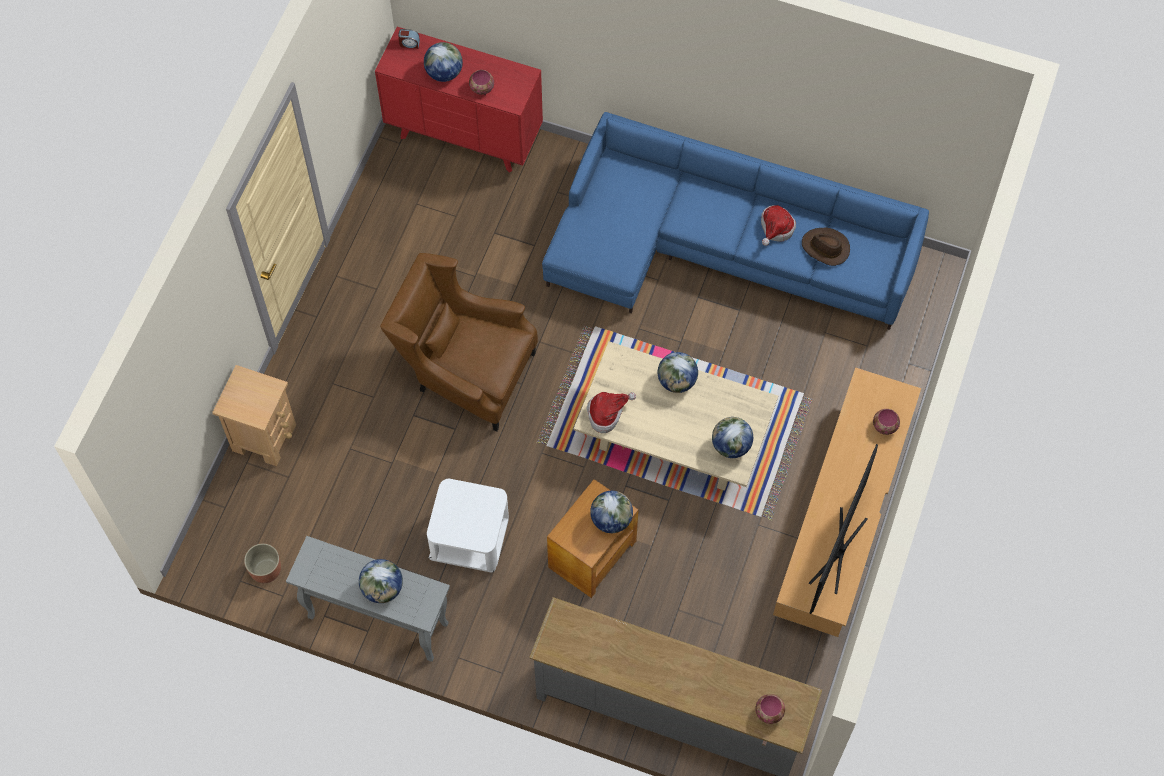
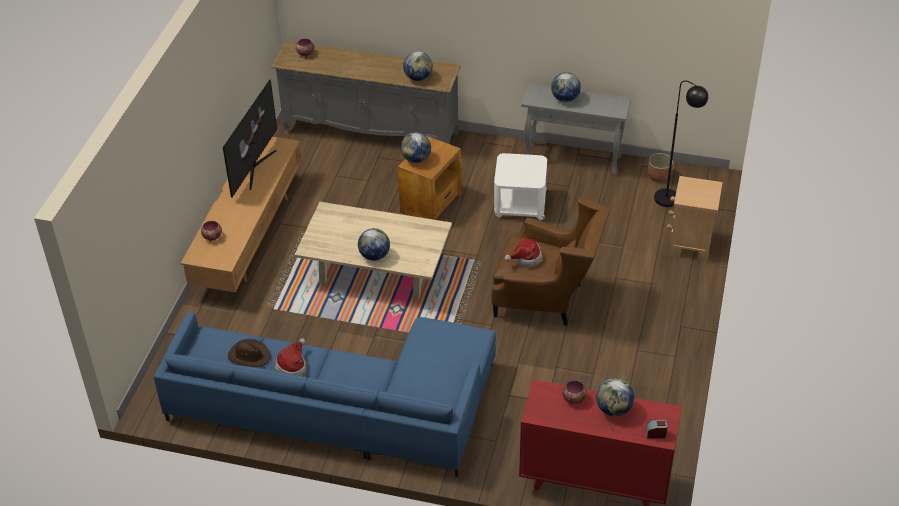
camera: 175 degrees right, 20 degrees down
(262, 518) = (672, 202): none -> black floor lamp
(607, 413) = (427, 232): hat -> hat (525, 258)
(731, 446) = (331, 221): globe -> globe (418, 78)

